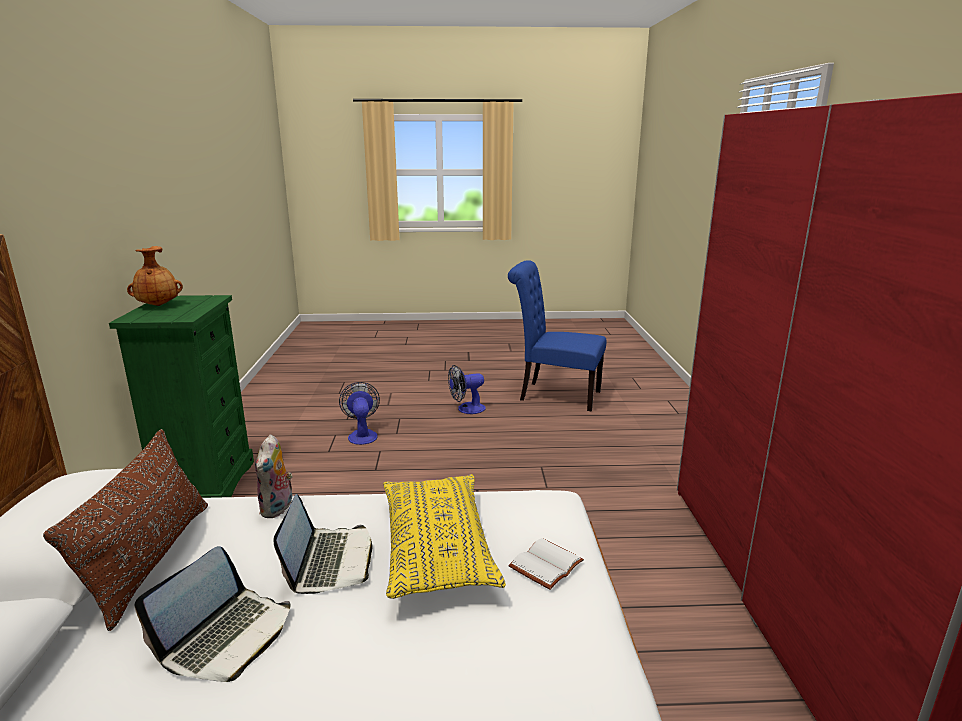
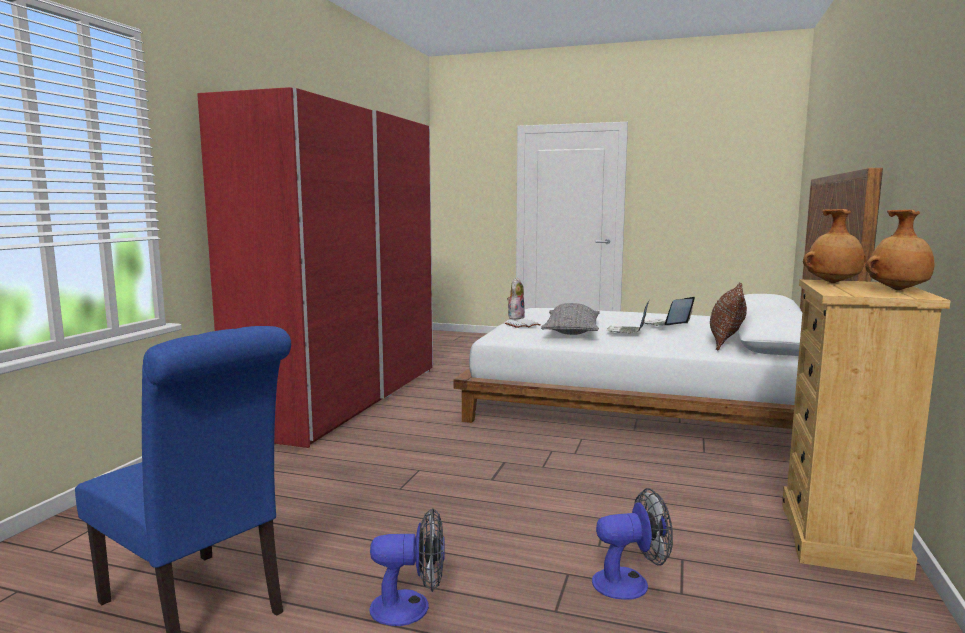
camera: 160 degrees left, 10 degrees down
(182, 314) = (833, 283): none -> brown vase
(205, 484) = (841, 538): green dresser -> beige dresser
(278, 508) = (667, 347): plush toy -> plush toy (515, 317)
(362, 435) = (630, 582): fan -> fan turned 105 degrees counterclockwise
(437, 548) = (571, 332): yellow pillow -> grey pillow

